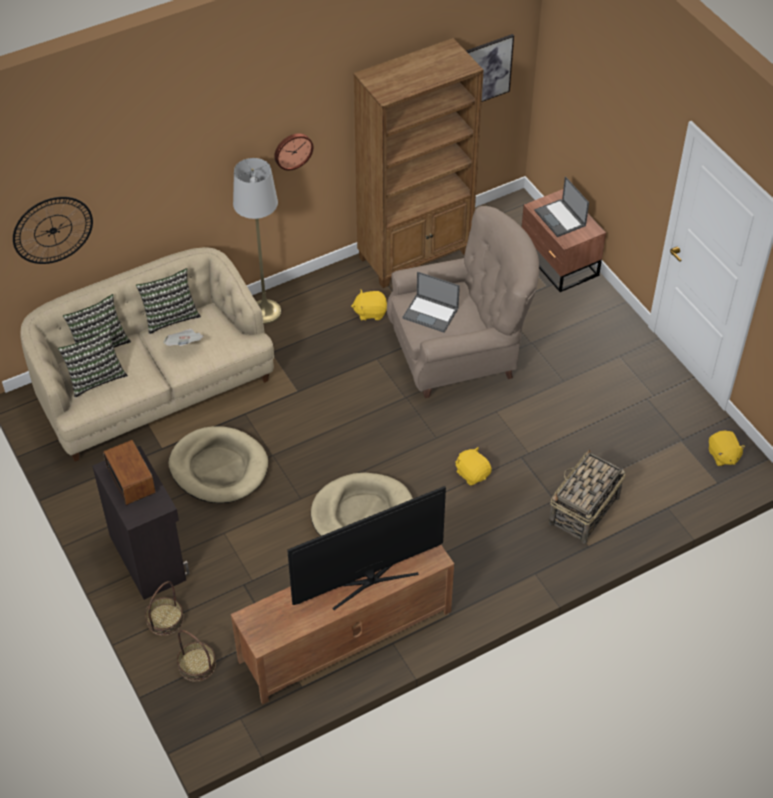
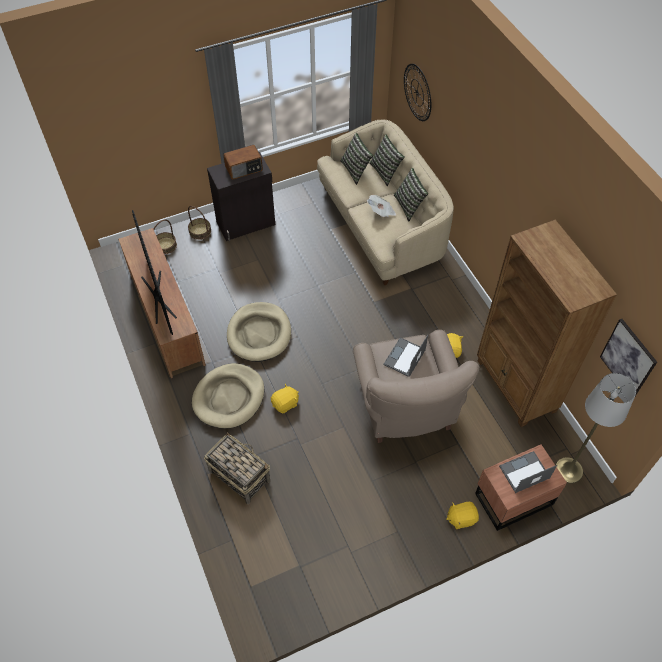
camera: 95 degrees right, 5 degrees up
(219, 468) = (310, 257): beige dog bed -> beige dog bed (229, 397)
(265, 311) = (451, 286): grey floor lamp -> grey floor lamp (569, 470)
(292, 150) = (513, 221): wall clock -> none
(723, 455) = (278, 598): yellow plush toy -> yellow plush toy (461, 518)

